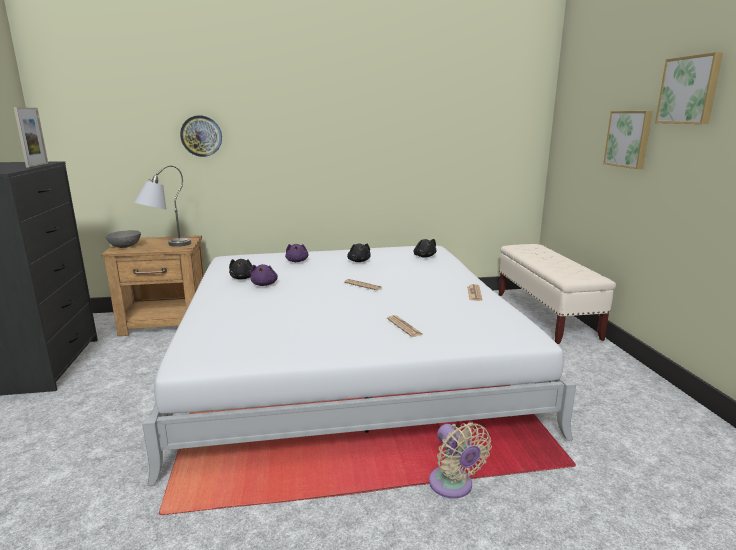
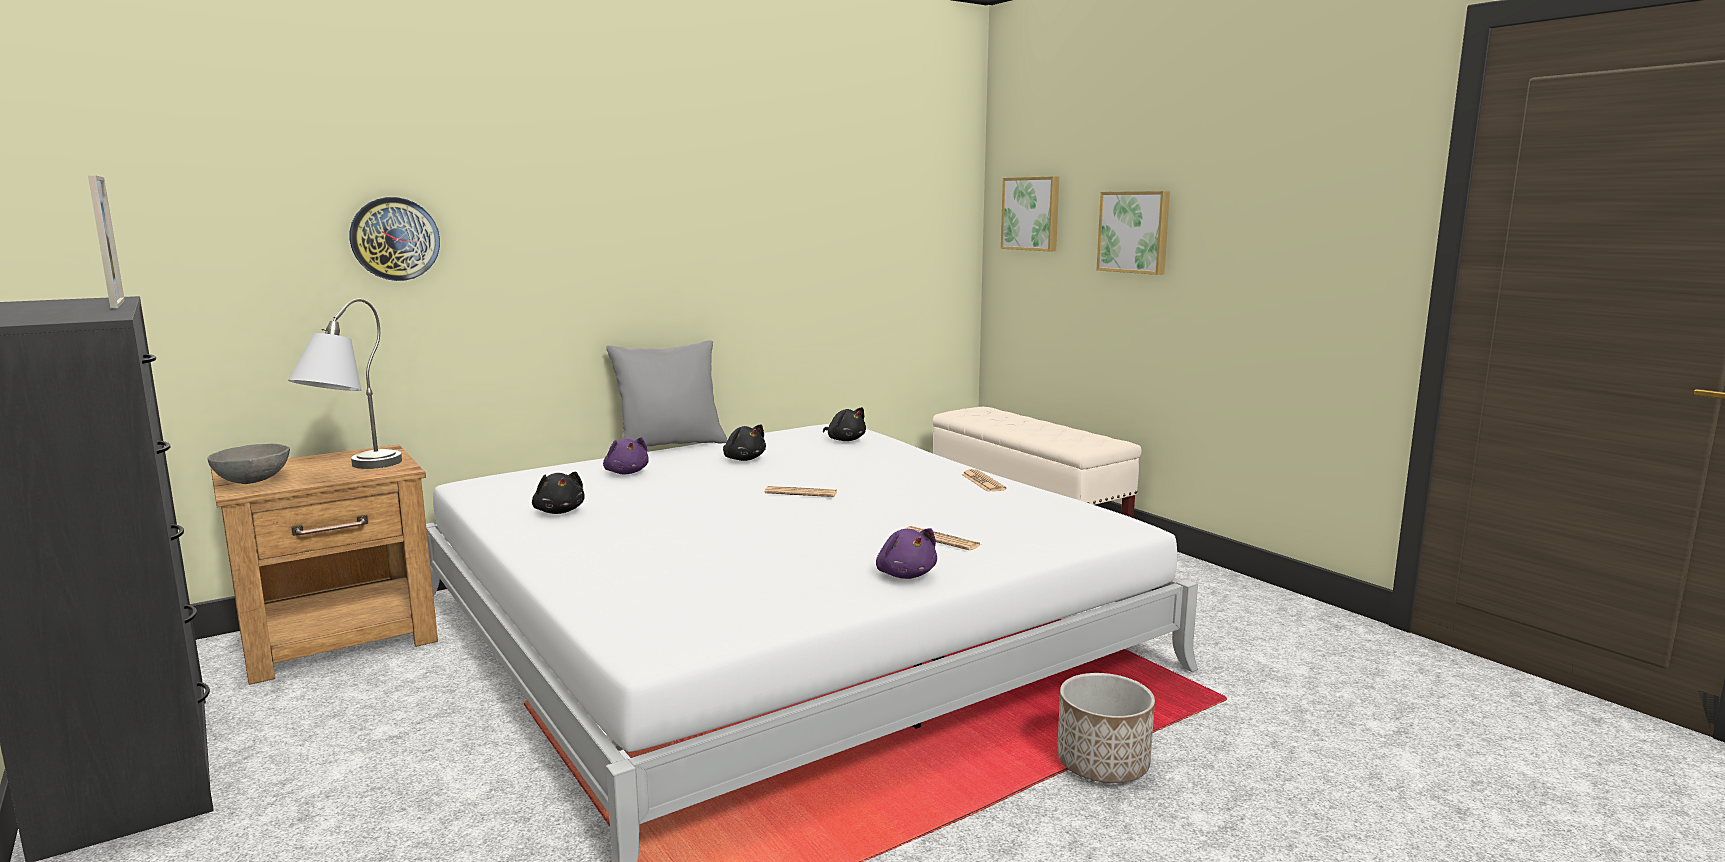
camera: 25 degrees left, 5 degrees down
(264, 284) = (619, 515): purple plush toy -> purple plush toy (905, 574)
(335, 249) = (670, 446): none -> grey pillow
(453, 486) = (1102, 763): beige fan -> planter
(689, 90) = (1225, 163): picture -> picture (1032, 213)

